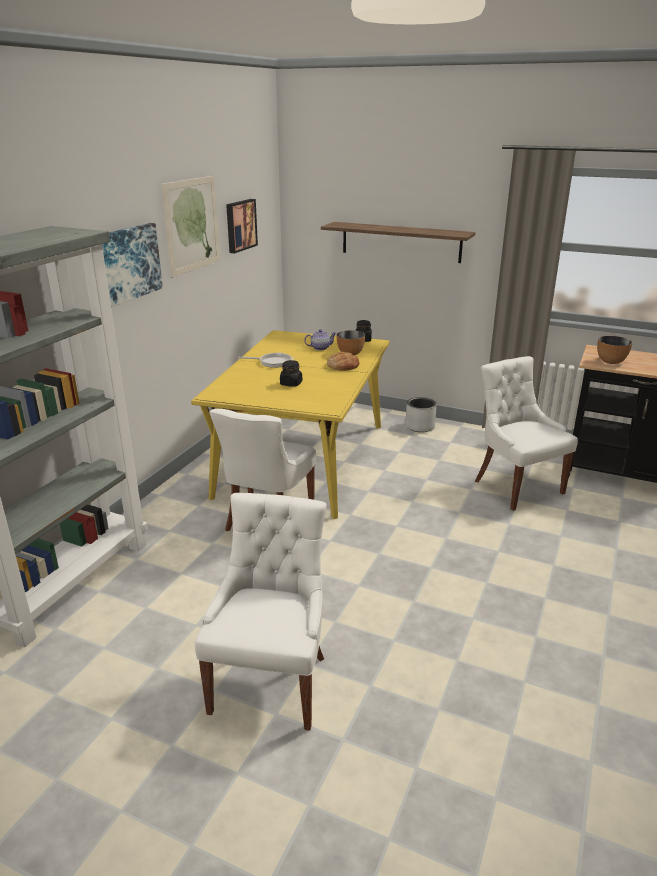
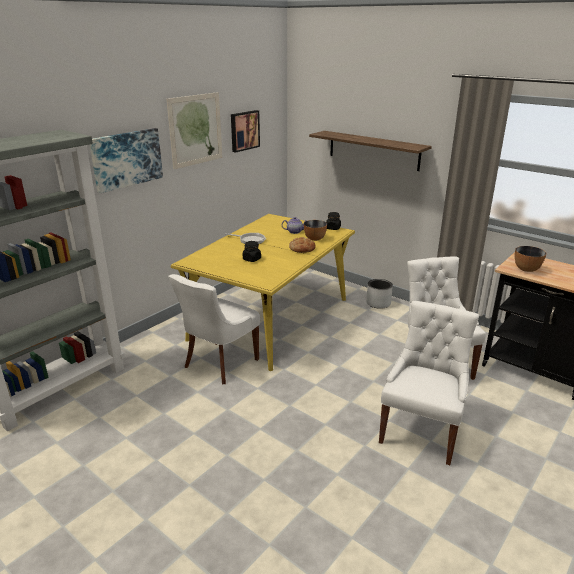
camera: 15 degrees right, 0 degrees up
(271, 682) = (155, 493): white chair -> white chair (421, 431)

